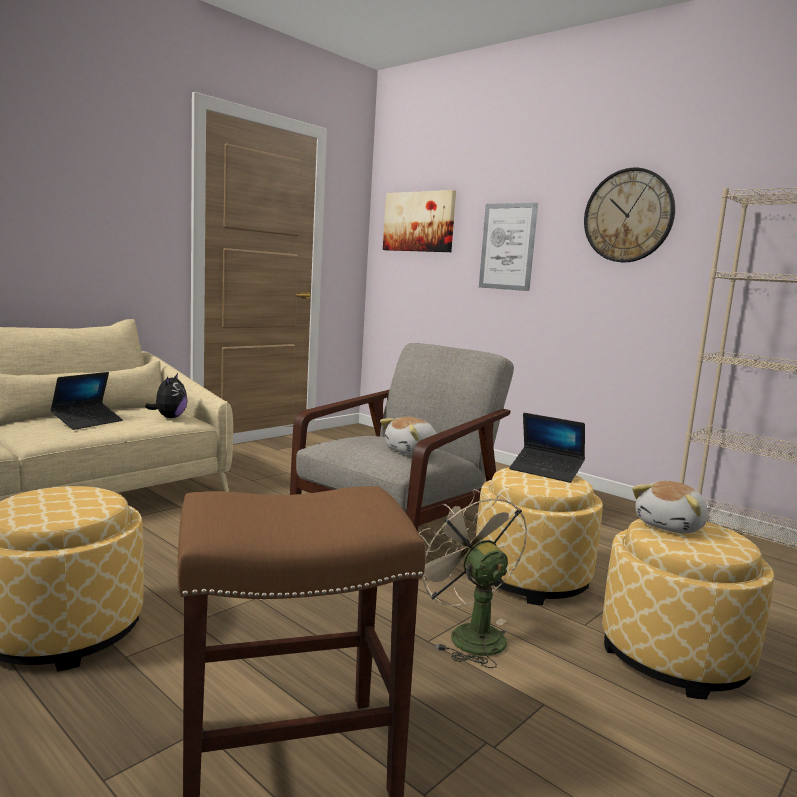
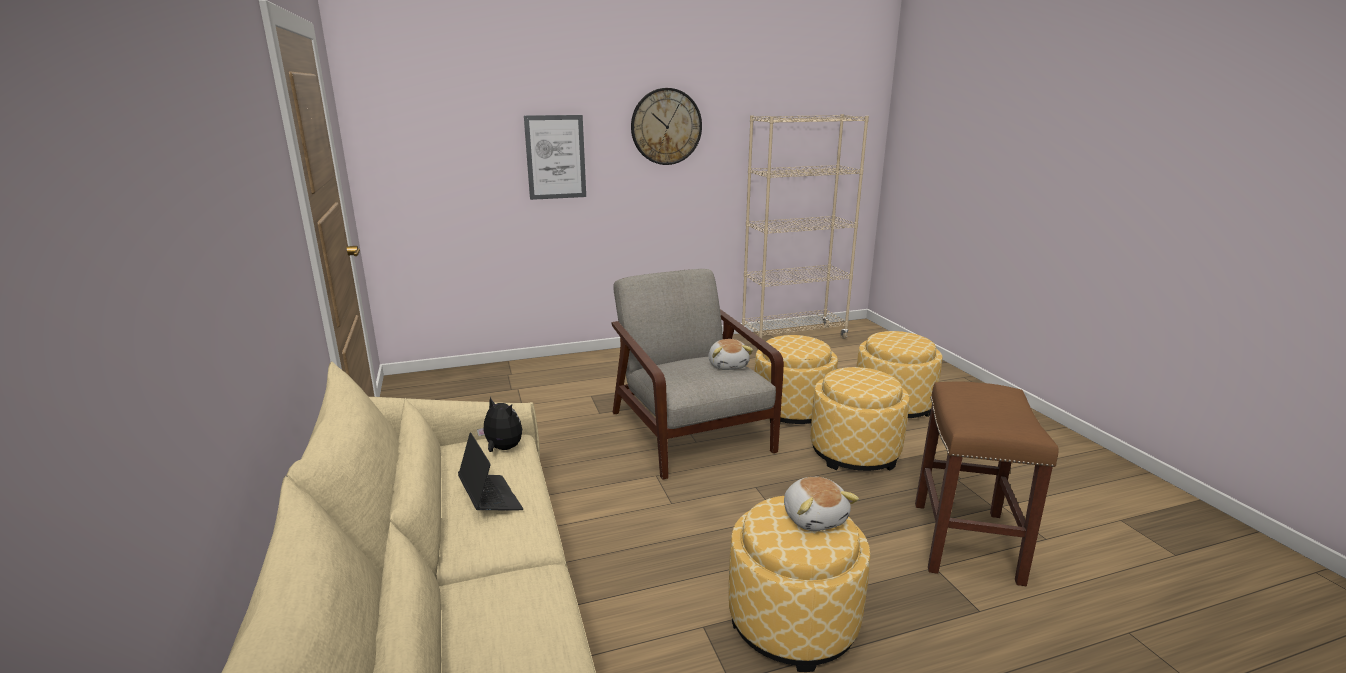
camera: 60 degrees left, 10 degrees up
(419, 222) = (432, 135): picture -> none
(468, 634) = (854, 452): beige fan -> ottoman
(546, 471) = (786, 340): laptop -> none
(671, 526) = (890, 341): plush toy -> plush toy (815, 517)

